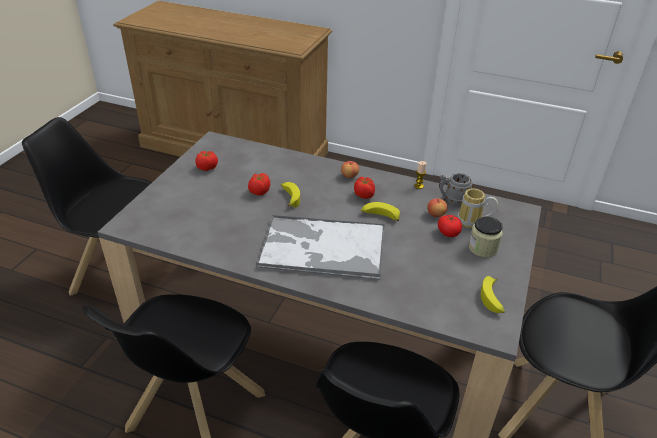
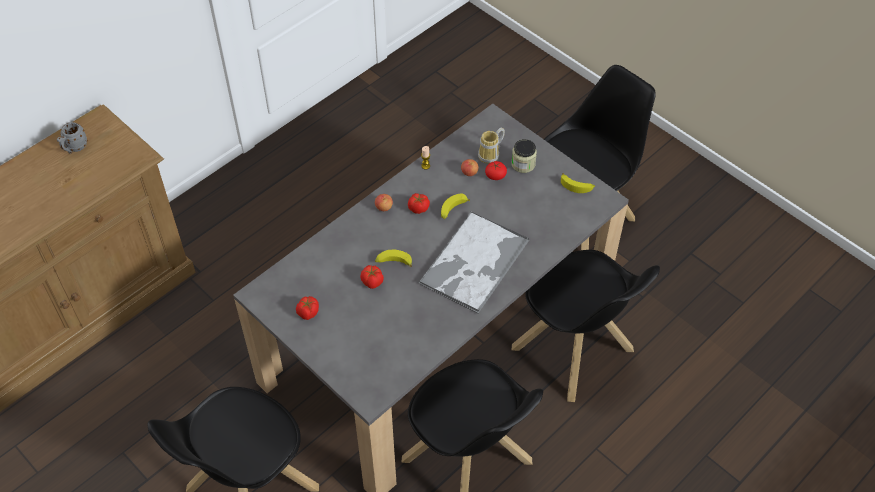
camera: 65 degrees left, 15 degrees up
(452, 200) = (456, 153): grey mug -> grey mug (74, 148)

